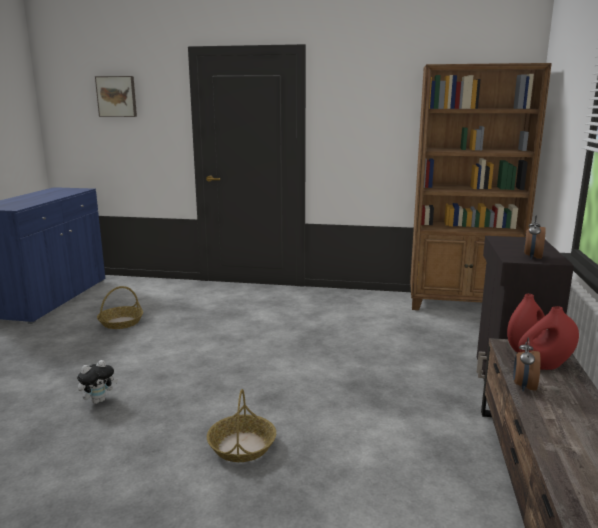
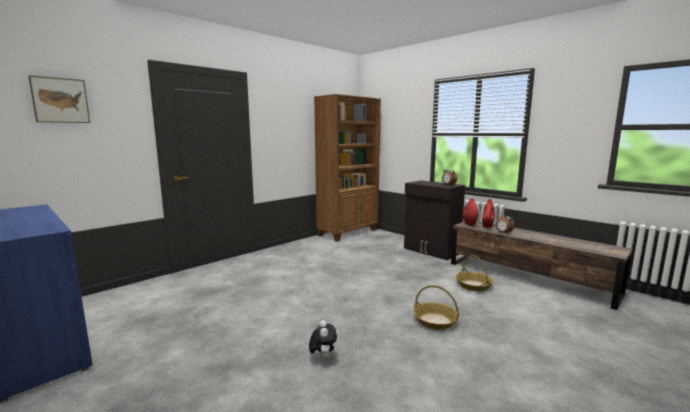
camera: 55 degrees left, 5 degrees down
(121, 322) = (189, 321): basket -> basket (473, 285)

